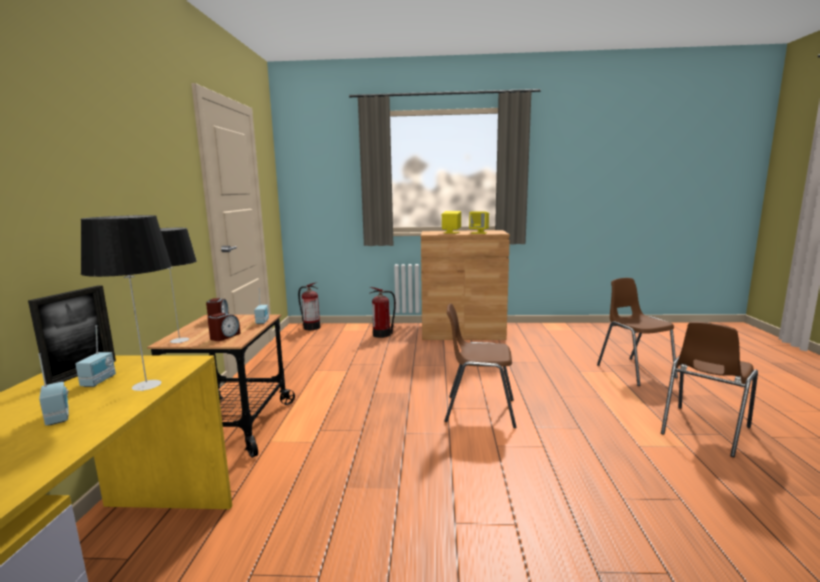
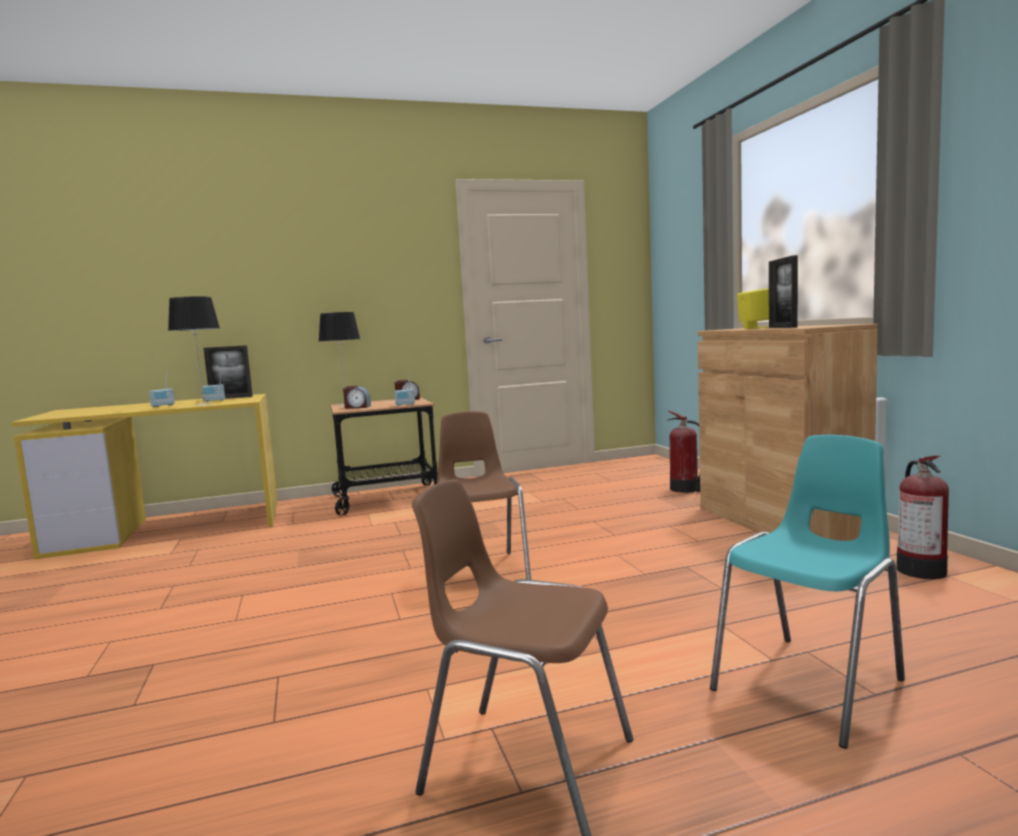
camera: 70 degrees right, 5 degrees down
(311, 327) = (655, 462): fire extinguisher -> fire extinguisher (919, 569)
(479, 233) = (782, 327): yellow speaker -> picture frame
(634, 371) = (811, 685): brown chair -> turquoise chair

